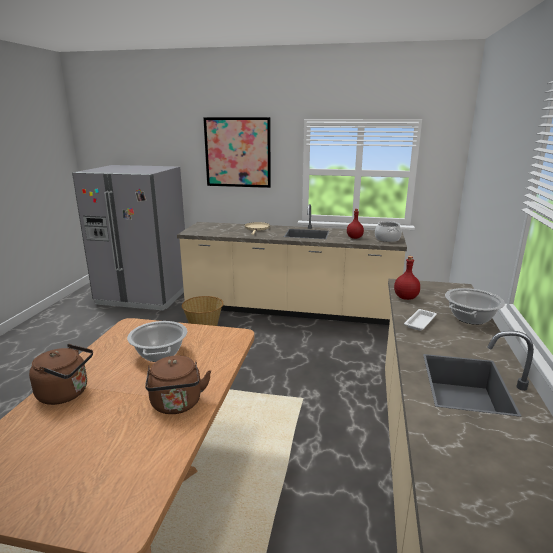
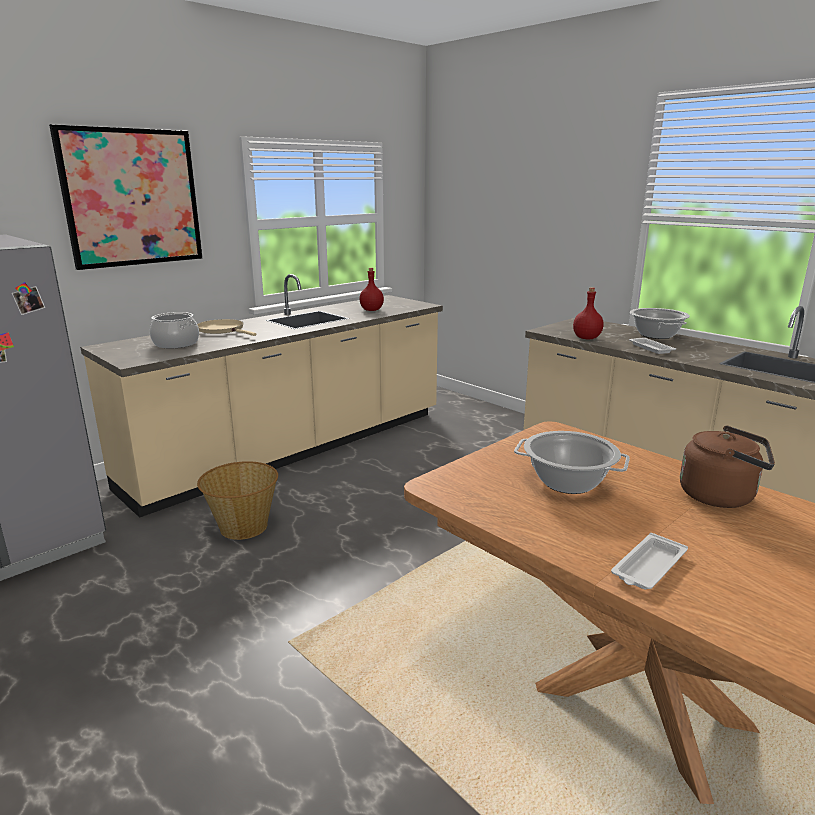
camera: 55 degrees left, 0 degrees up
(66, 393) = (648, 567): brown kettle -> white tray
(387, 239) = (403, 303): cooking pot -> cooking pot (176, 344)

